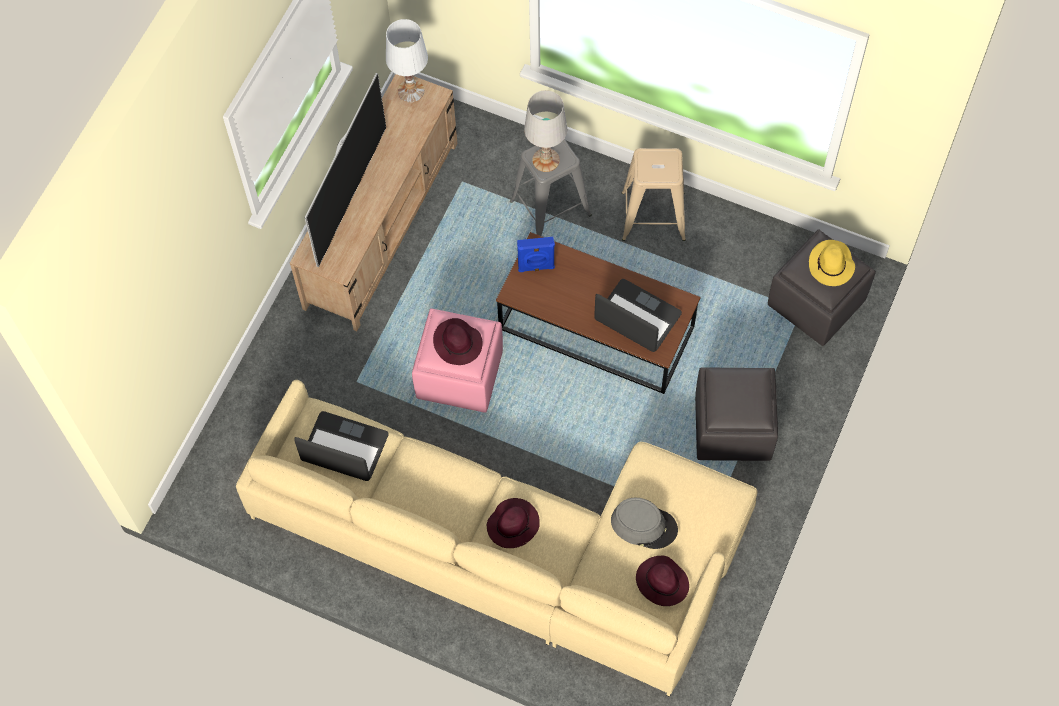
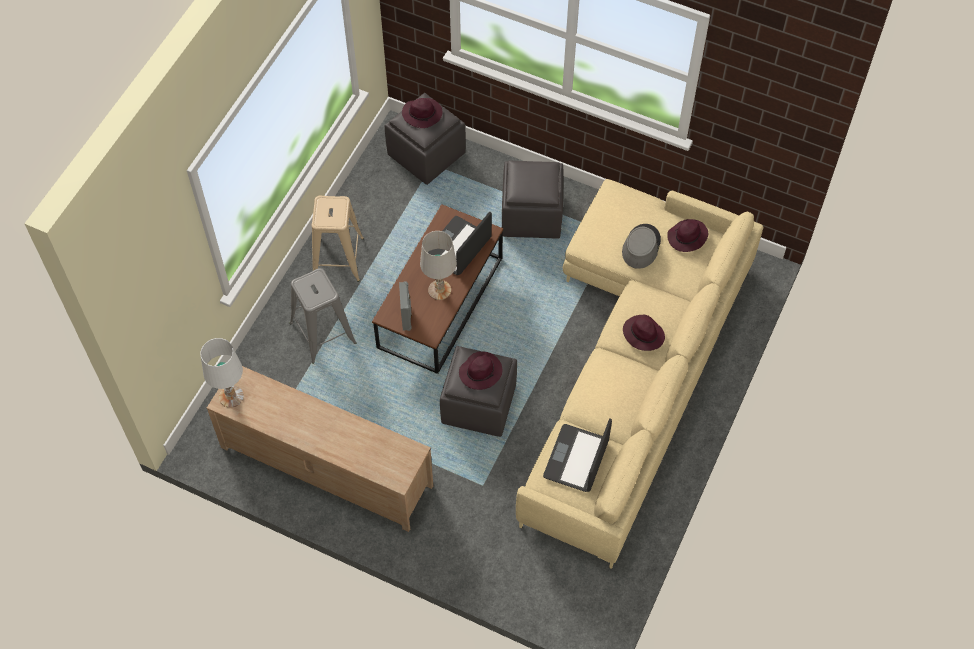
camera: 90 degrees left, 5 degrees down
(351, 196) = (338, 445): television -> none
(460, 374) = (478, 404): pink ottoman -> grey ottoman
(536, 267) = (406, 317): blue speaker -> grey speaker
(546, 160) = (316, 292): white table lamp -> white table lamp (439, 290)
(831, 265) = (423, 114): yellow hat -> purple hat

